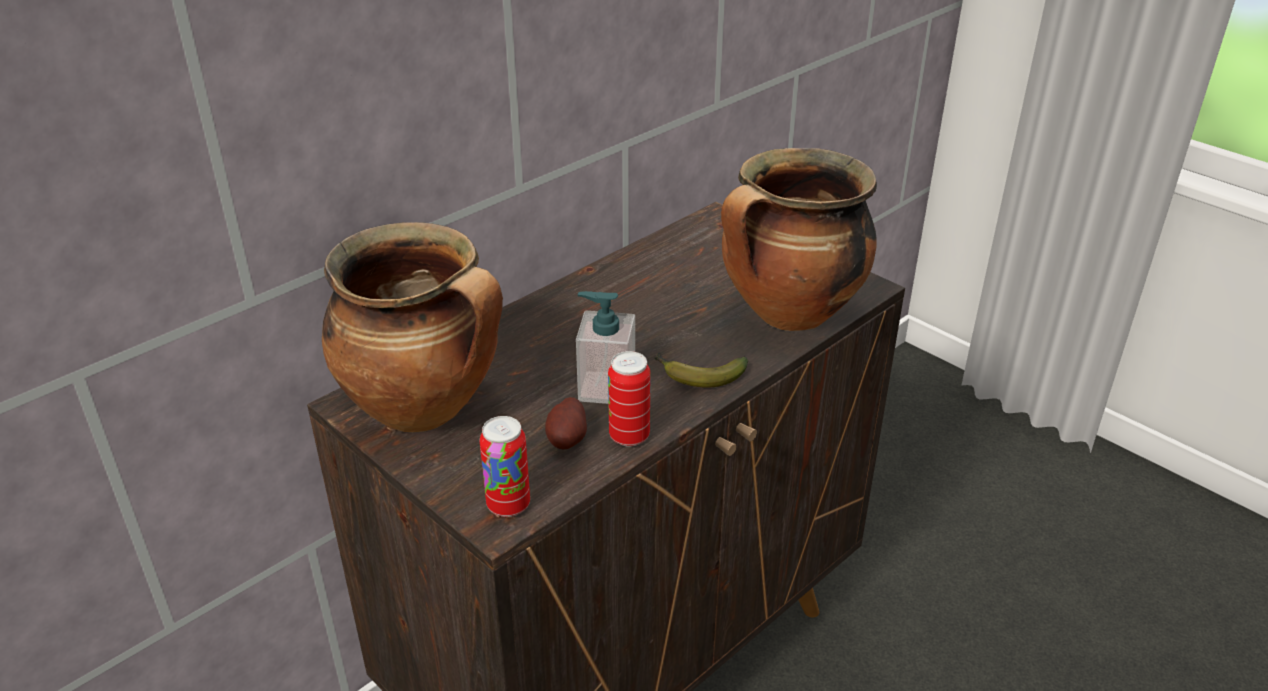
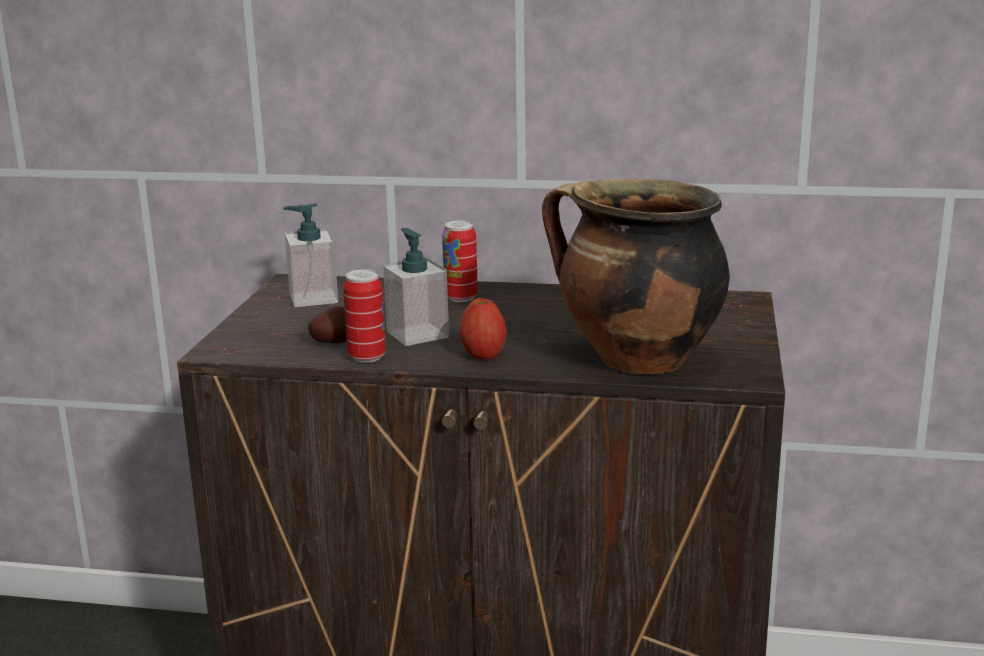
camera: 55 degrees right, 15 degrees down
(426, 408) = (313, 298): cooking pot -> soap dispenser
(508, 505) = (238, 348): can -> can (461, 298)
(697, 376) = (483, 355): banana -> apple

